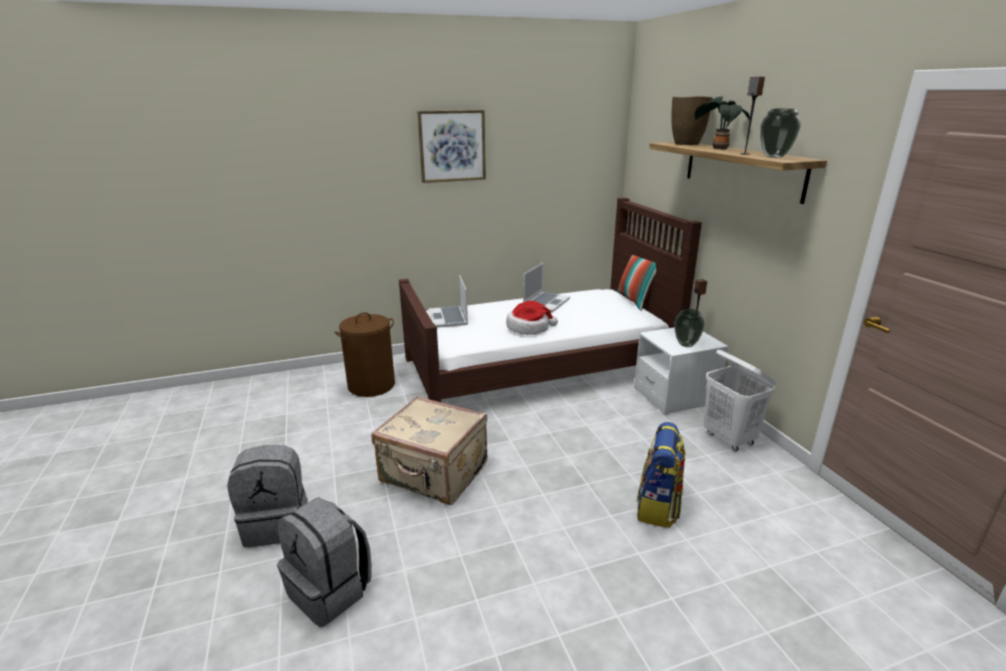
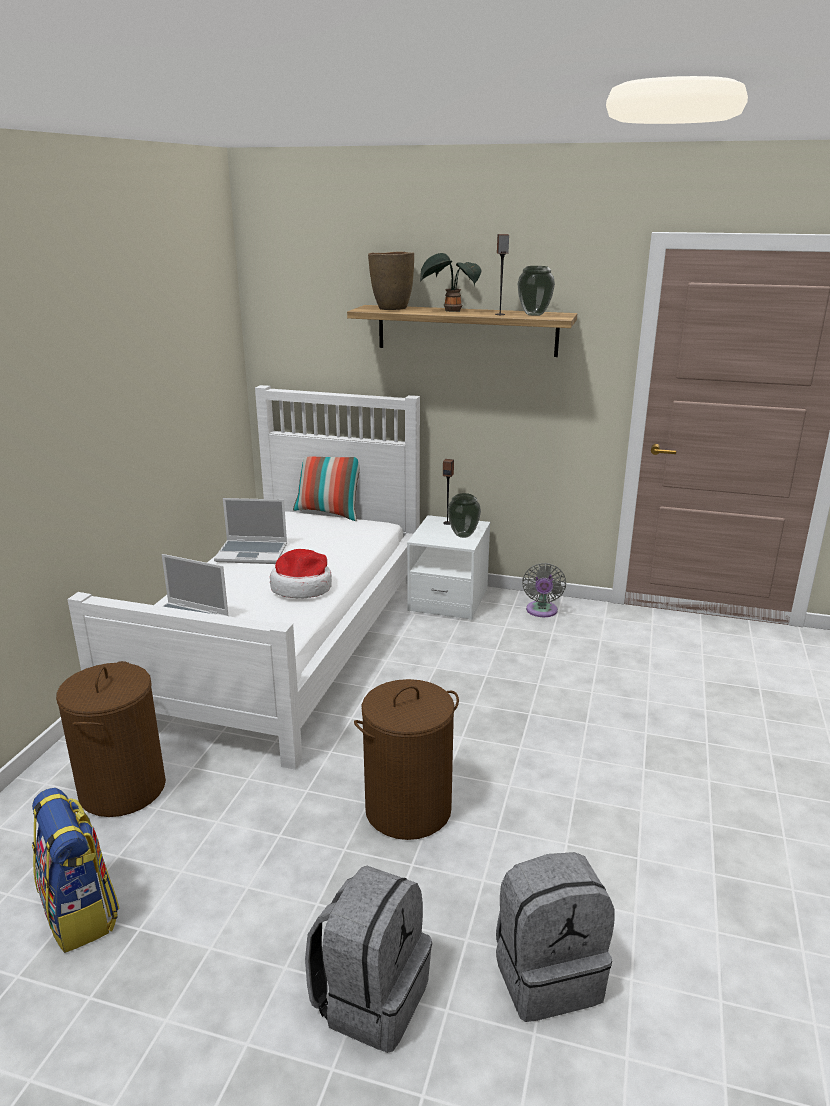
camera: 55 degrees left, 0 degrees up
(434, 474) = (408, 809): beige suitcase -> brown laundry basket
(452, 146) = (84, 351): picture -> none
(539, 366) = (283, 642): brown bed -> white bed
(546, 303) = (253, 553): laptop -> laptop turned 120 degrees clockwise
(658, 507) = (597, 693): backpack -> backpack (81, 913)
(729, 439) = (541, 611): white laundry basket -> grey fan

